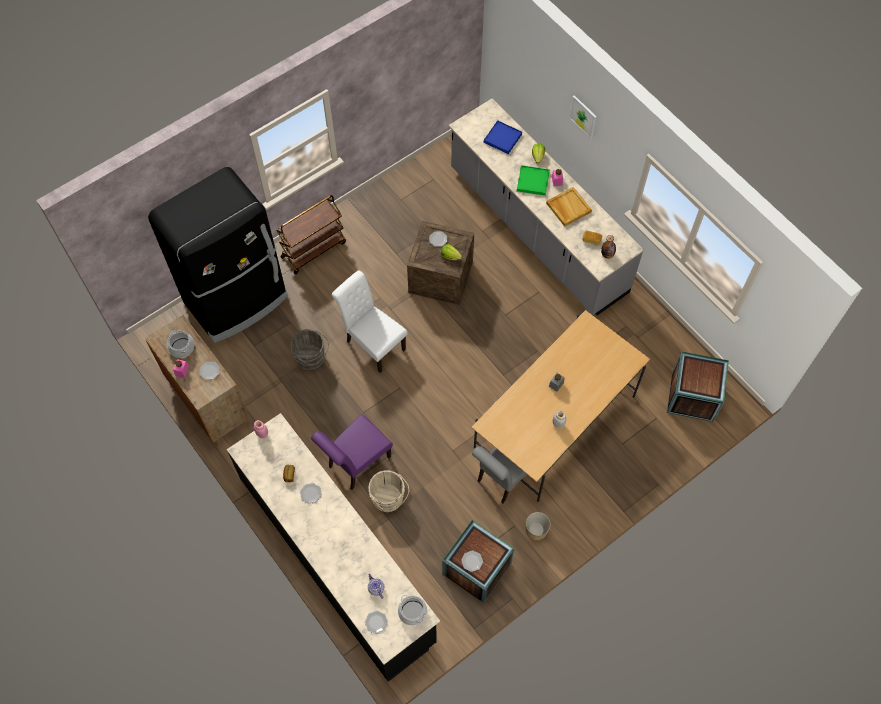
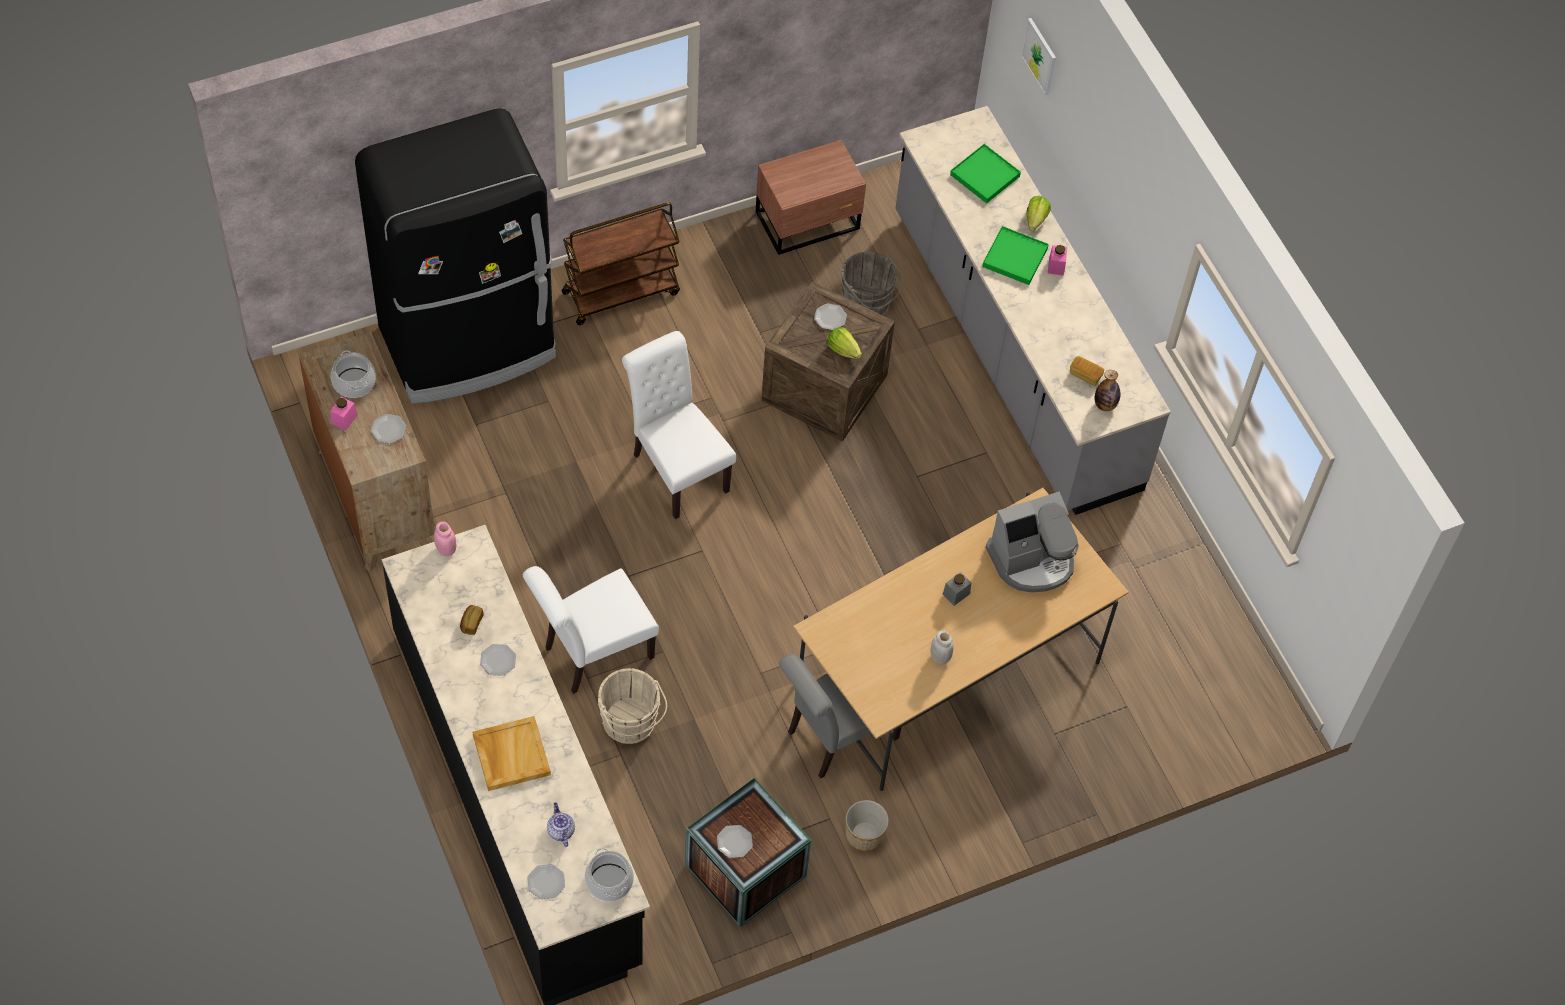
camera: 10 degrees right, 5 degrees down
(312, 358) = (567, 468): grey bucket -> grey bucket (867, 306)
(356, 464) = (592, 654): purple chair -> white chair
(405, 184) = (809, 221): none -> brown nightstand
(502, 138) = (984, 175): blue tray -> green tray
(568, 207) = (1062, 313): beige tray -> beige tray (510, 754)
(583, 116) = (1117, 163): picture -> picture (1039, 56)
(592, 354) = (1032, 560): none -> coffee machine
(692, 396) = (1200, 687): crate -> none

